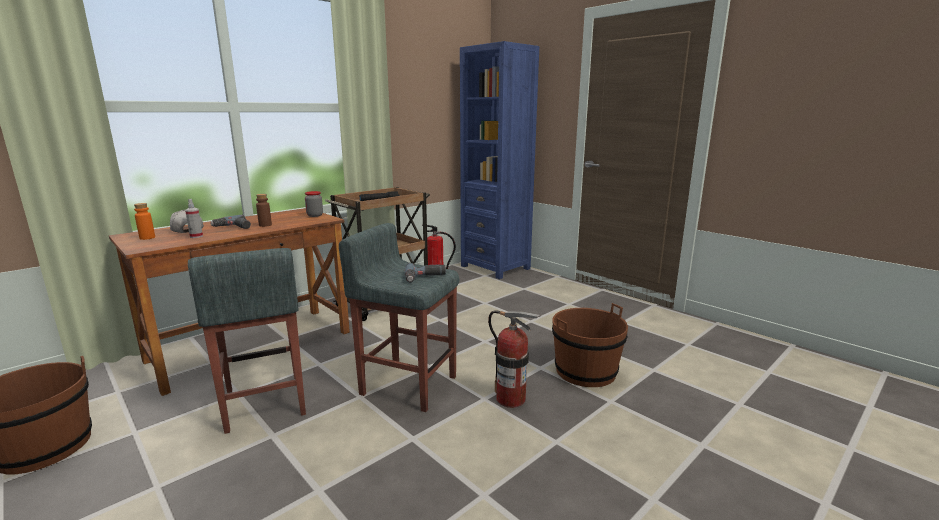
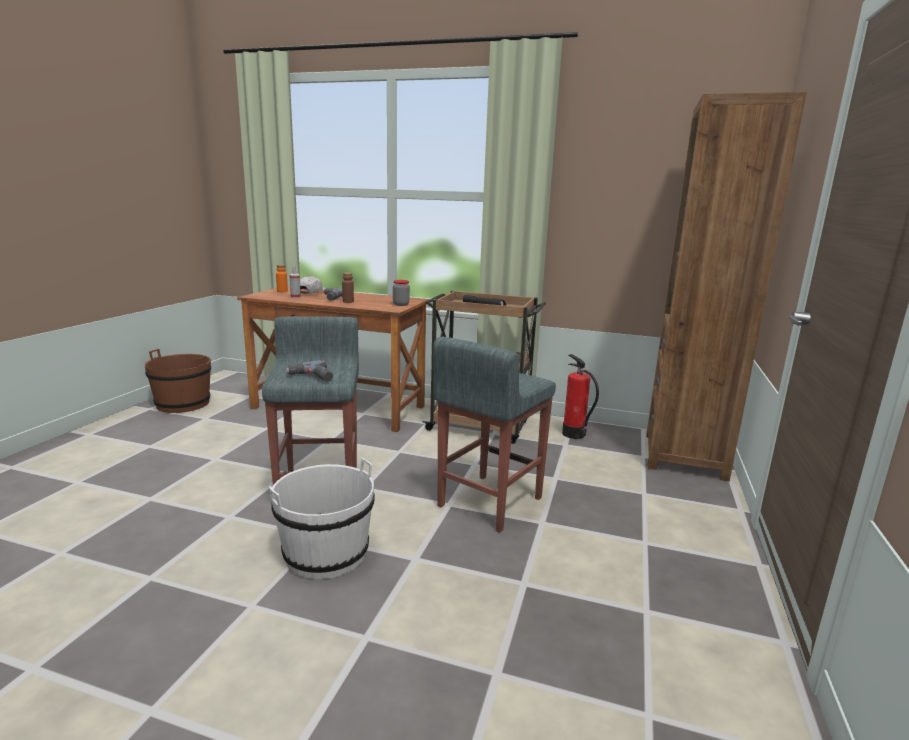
camera: 60 degrees right, 0 degrees up
(264, 403) = (257, 441): grey stool -> grey stool (489, 502)
(495, 267) = (684, 456): blue bookcase -> brown bookcase
(511, 399) = (326, 553): fire extinguisher -> white bucket
(585, 371) = (433, 599): brown bucket -> none

